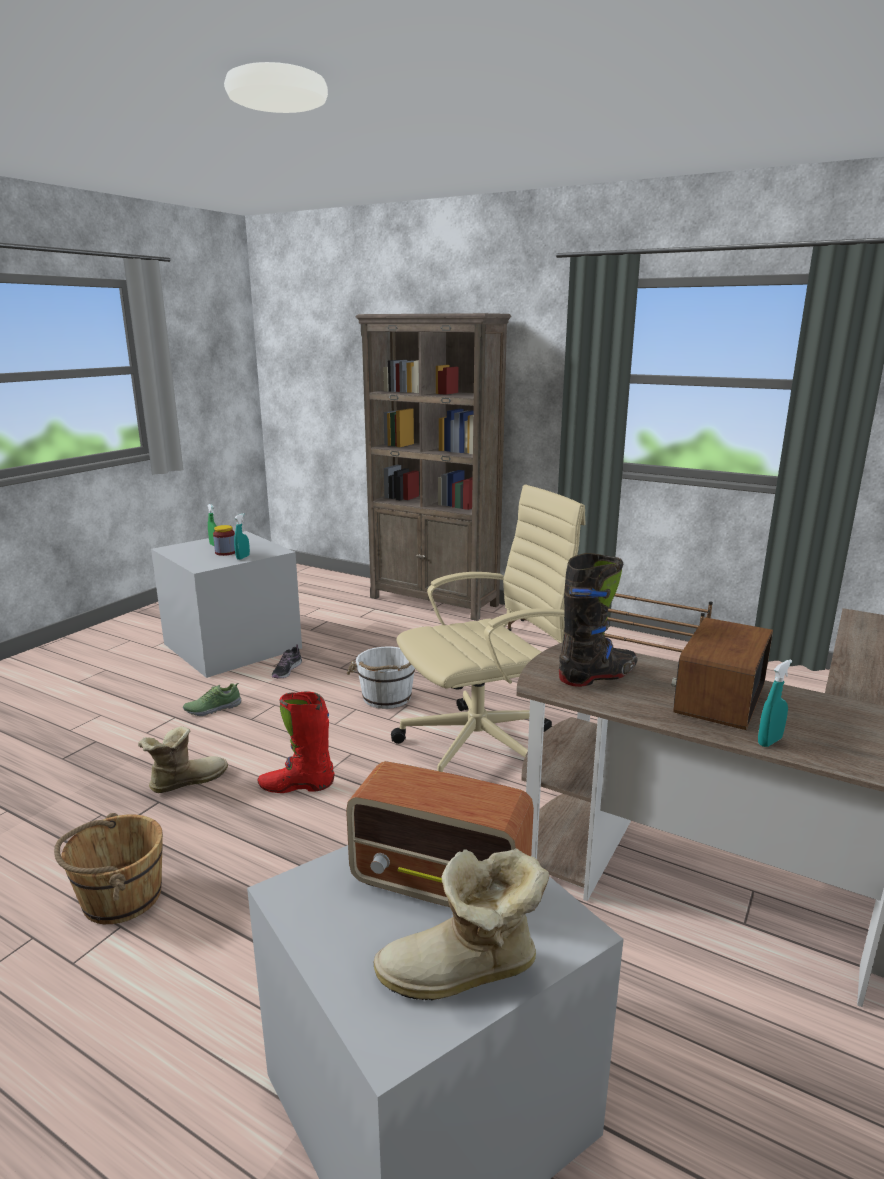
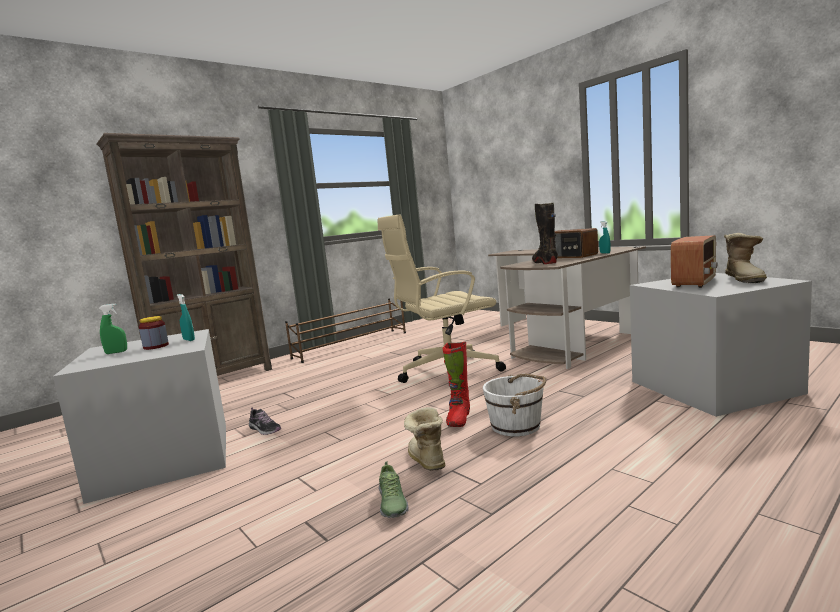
camera: 70 degrees left, 10 degrees down
(120, 897) = (579, 472): brown bucket -> none
(213, 708) = (301, 459): shoe -> shoe (392, 503)
(387, 698) = (358, 394): white bucket -> white bucket (516, 426)
(483, 747) = (446, 372): beige office chair -> beige office chair turned 105 degrees counterclockwise

